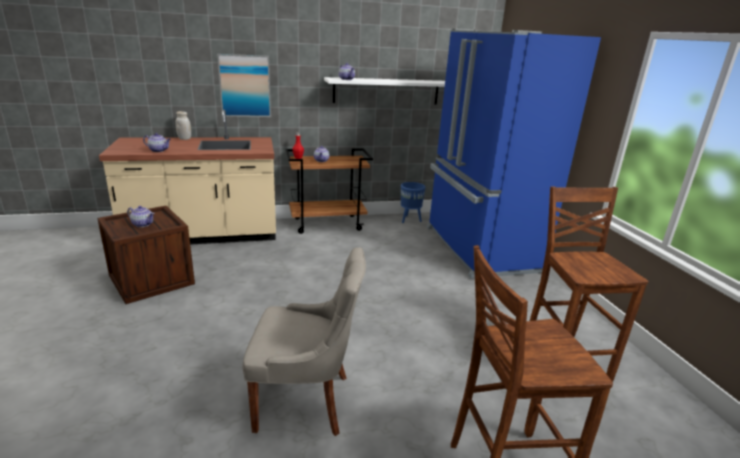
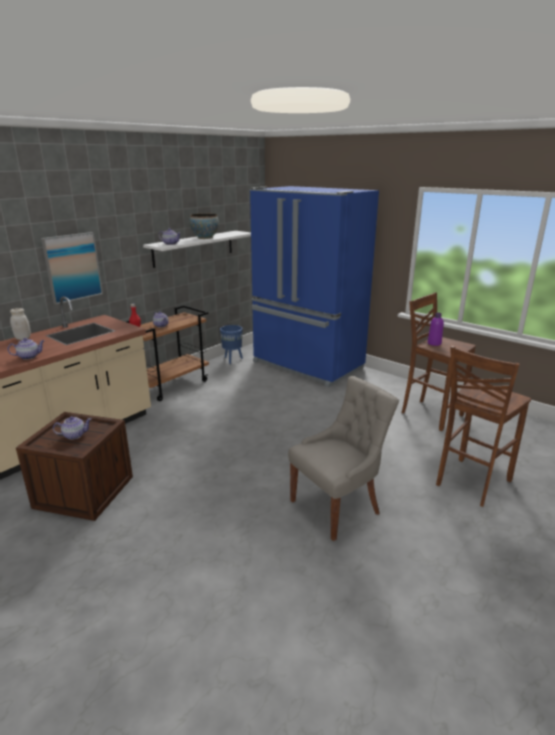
camera: 35 degrees left, 0 degrees up
(394, 80) = (205, 238): none -> bowl
(582, 258) = (434, 343): none -> purple bottle

